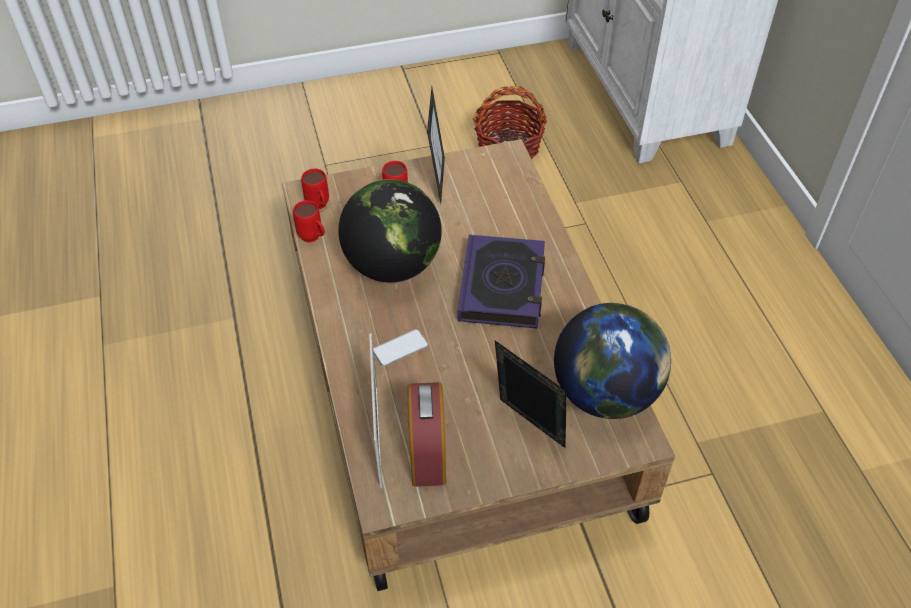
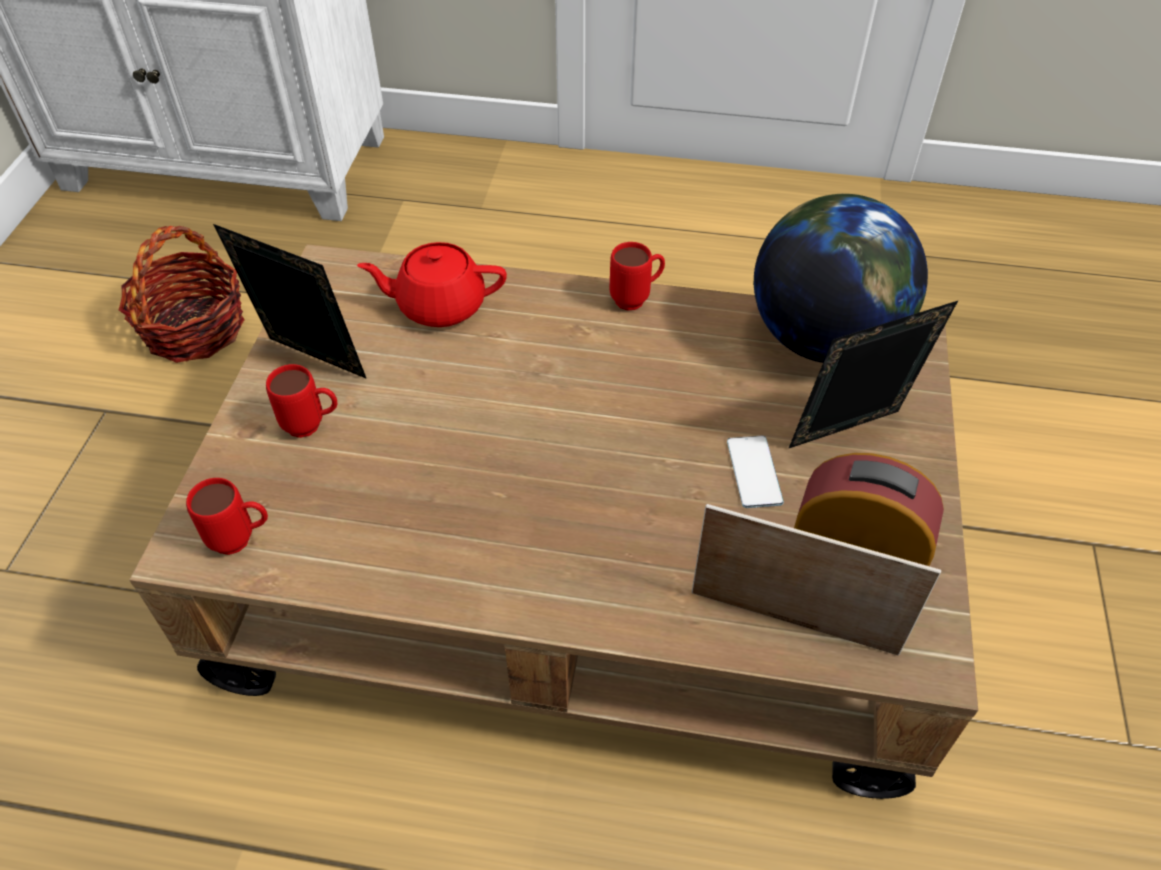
camera: 65 degrees left, 0 degrees up
(313, 239) = (312, 574): red mug -> red mug (637, 299)
(392, 265) = (453, 483): globe -> none
(400, 348) = (632, 533): phone -> phone (754, 472)
(502, 287) = (582, 370): book -> none
(511, 209) = (439, 305): none -> red teapot

